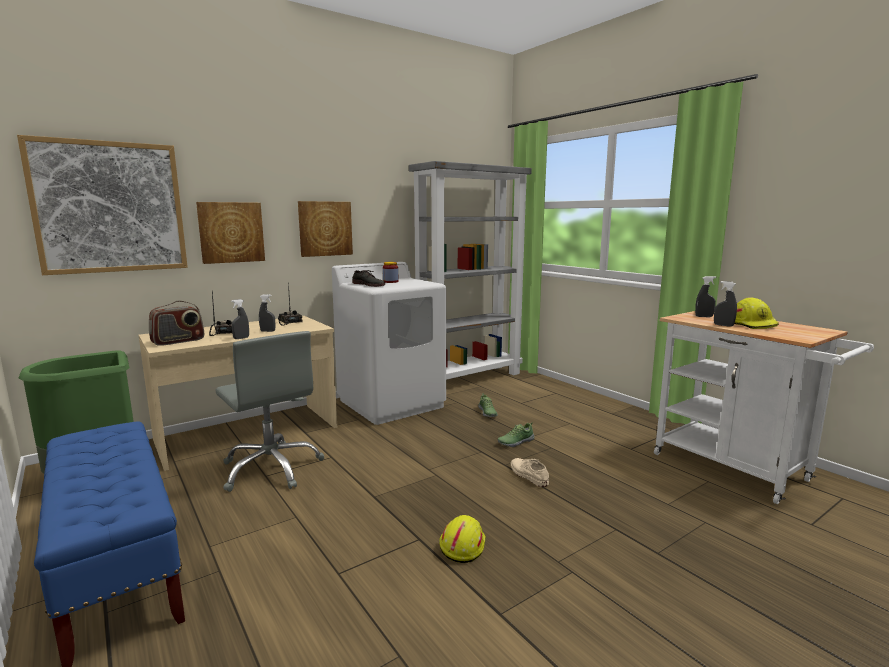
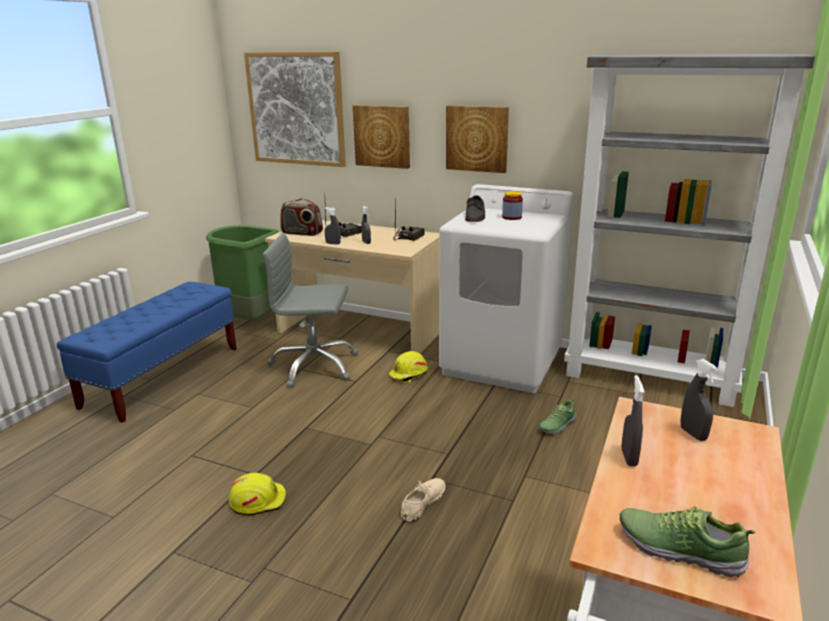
camera: 60 degrees right, 10 degrees up
(272, 468) = (314, 366): grey office chair -> grey office chair turned 75 degrees clockwise
(515, 442) = (498, 469): shoe -> shoe (679, 549)
(753, 324) = (686, 490): yellow hard hat -> yellow hard hat (409, 375)

